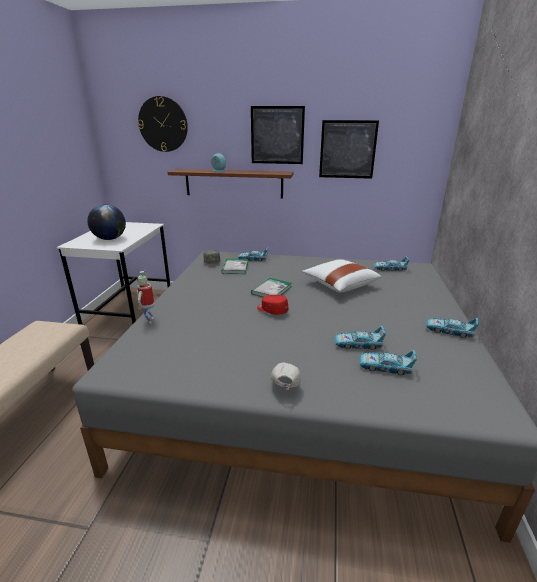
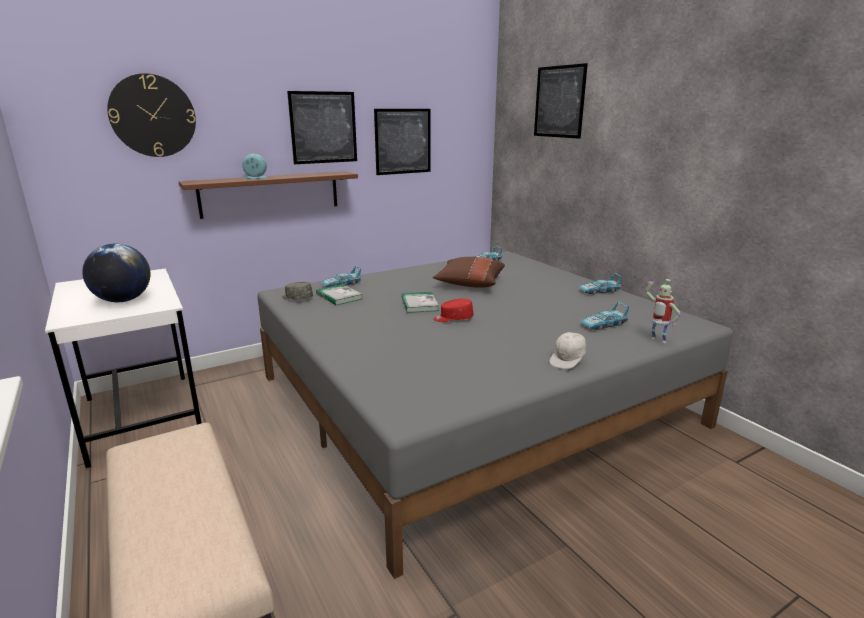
camera: 40 degrees left, 5 degrees down
(149, 320) = (348, 366): toy robot -> toy robot (657, 341)
(284, 387) = (568, 361): white cap -> white cap turned 105 degrees counterclockwise
(339, 285) = (469, 284): white pillow -> brown pillow
(358, 344) = (562, 318): toy car -> none
(494, 115) = (559, 102): none -> picture

